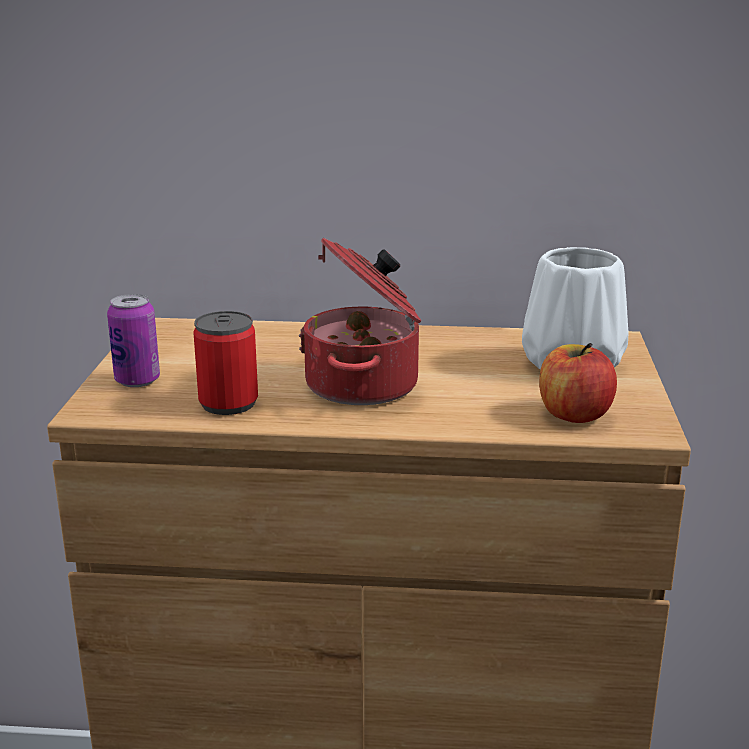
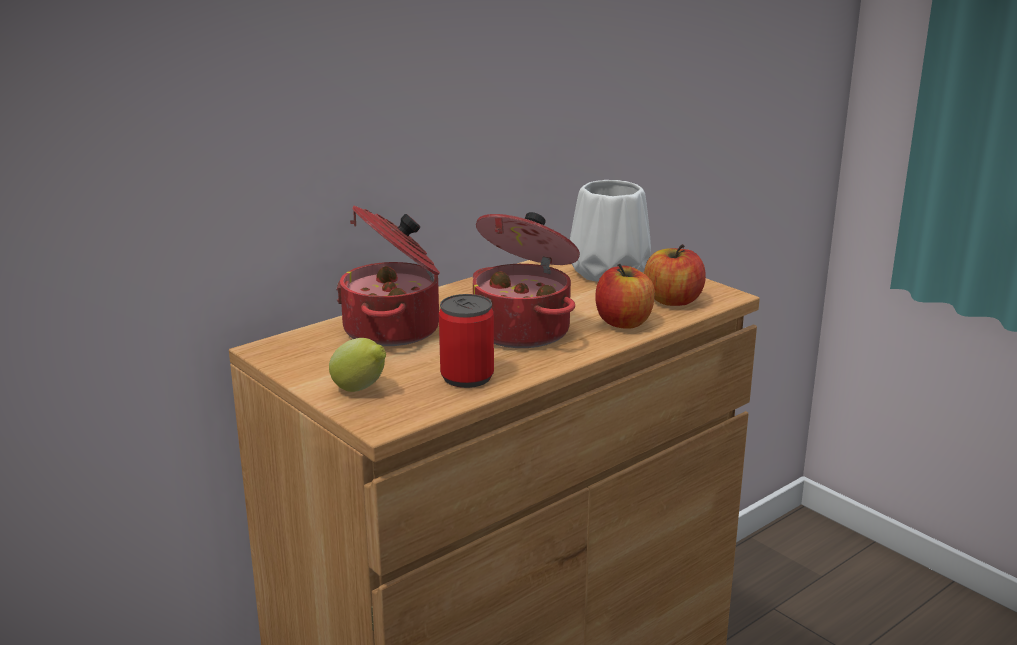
camera: 45 degrees left, 0 degrees up
(137, 380) = (361, 390): can -> lemon
(270, 345) = (395, 329): none -> cooking pot
(471, 414) = (623, 322): none -> apple

